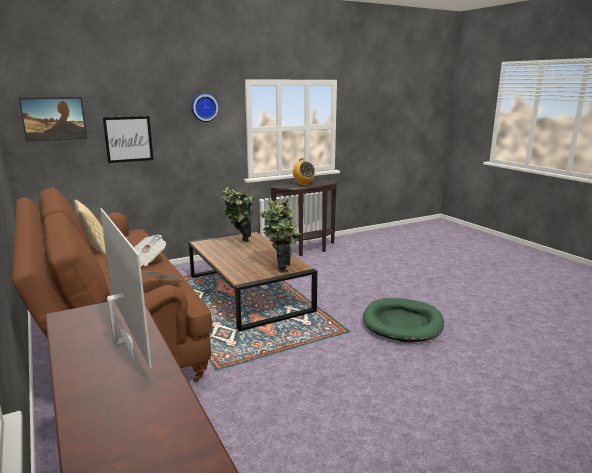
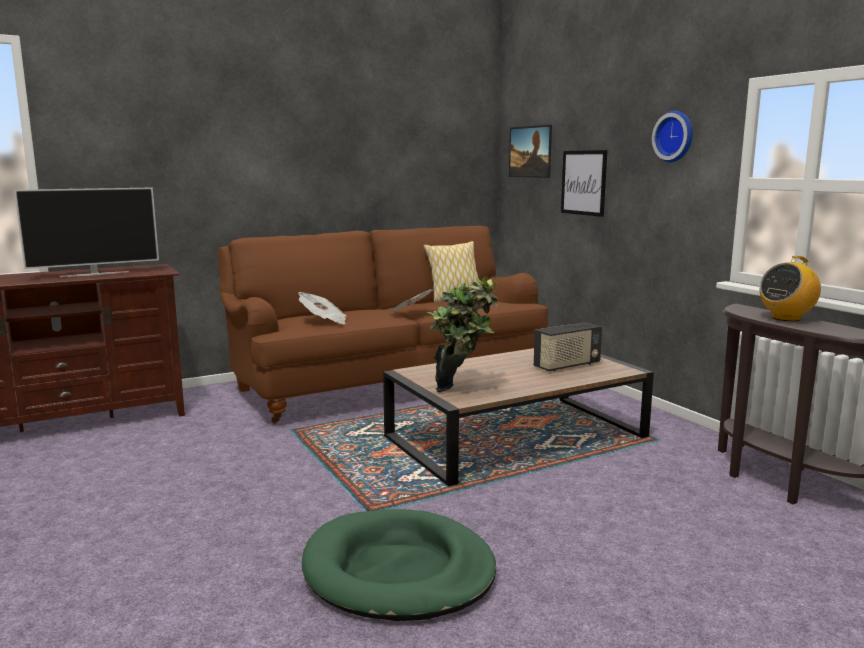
camera: 90 degrees right, 5 degrees down
(240, 244) = (567, 366): potted plant -> radio

